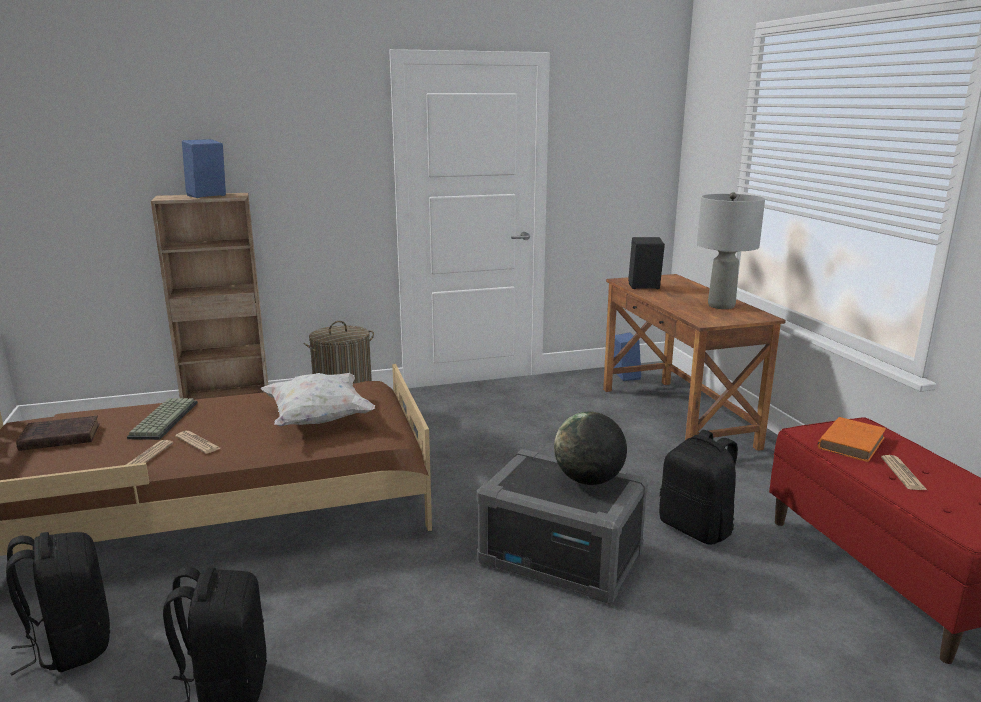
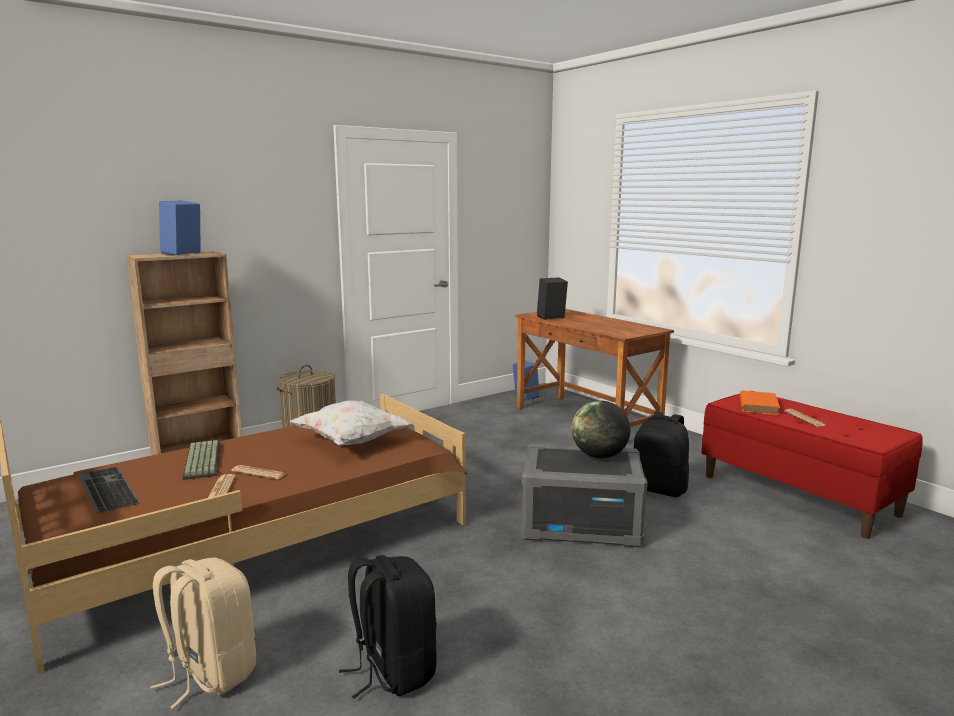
camera: 20 degrees left, 5 degrees down
(58, 438) = (105, 489): brown book -> keyboard
(71, 645) = (209, 673): black backpack -> beige backpack
(720, 305) = (620, 325): grey table lamp -> none

